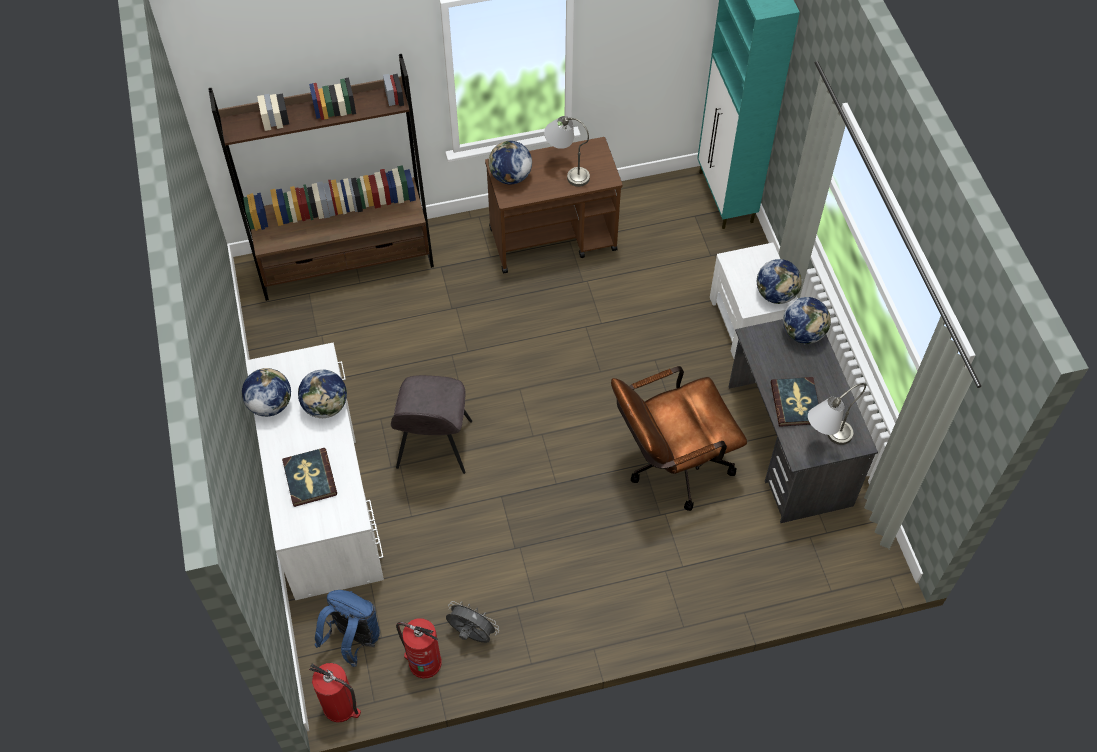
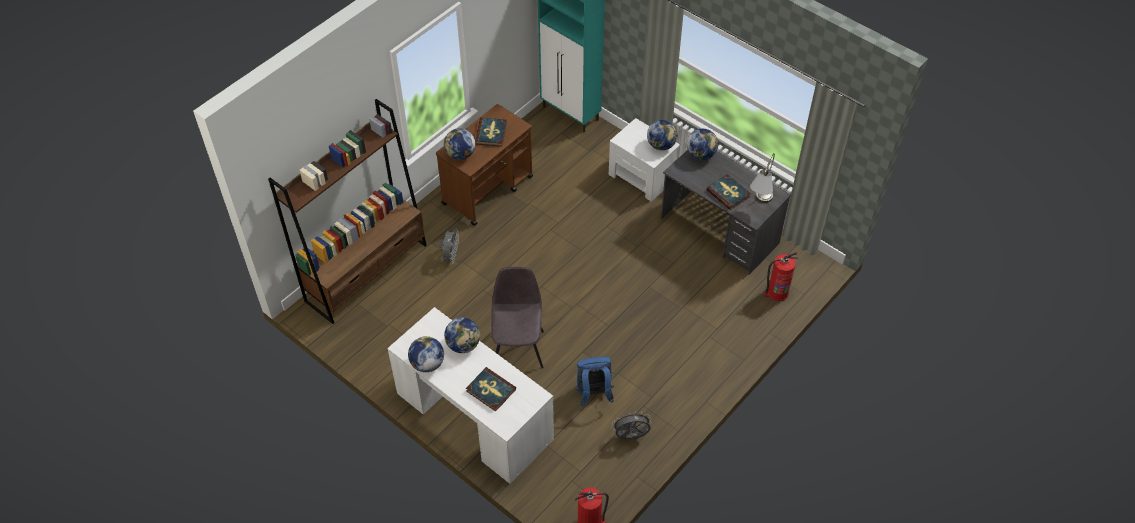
camera: 35 degrees left, 5 degrees down
(353, 639) = (564, 483): blue backpack -> blue backpack (593, 394)
(424, 662) = (617, 468): fire extinguisher -> fire extinguisher (777, 292)
(434, 446) = (518, 348): grey chair -> grey chair turned 150 degrees counterclockwise
(448, 295) = (451, 256): none -> grey fan
(567, 169) = (491, 133): grey table lamp -> book
(670, 465) = (664, 278): brown office chair -> none

